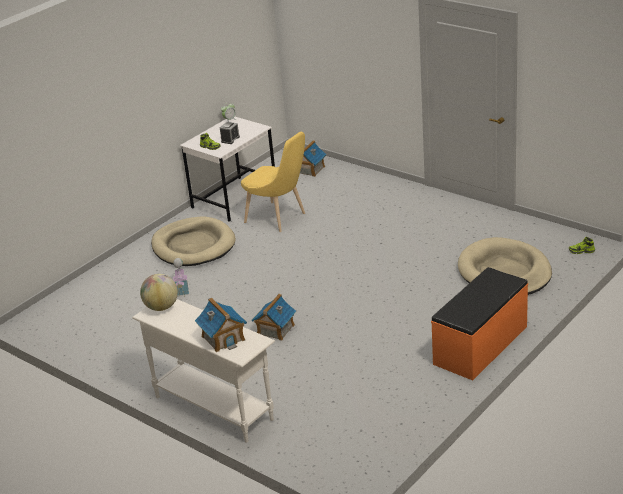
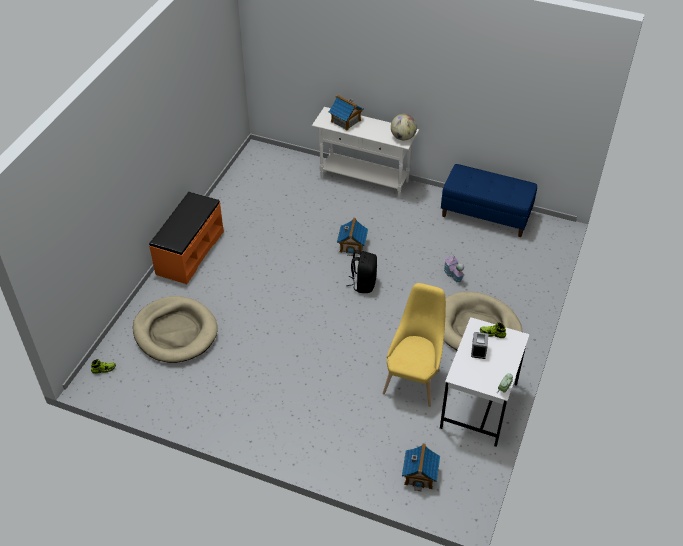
camera: 160 degrees right, 15 degrees up
(93, 343) = (486, 215): none -> blue bench
(279, 219) = (413, 379): yellow chair -> yellow chair turned 90 degrees clockwise
(284, 292) = (363, 284): none -> black backpack

